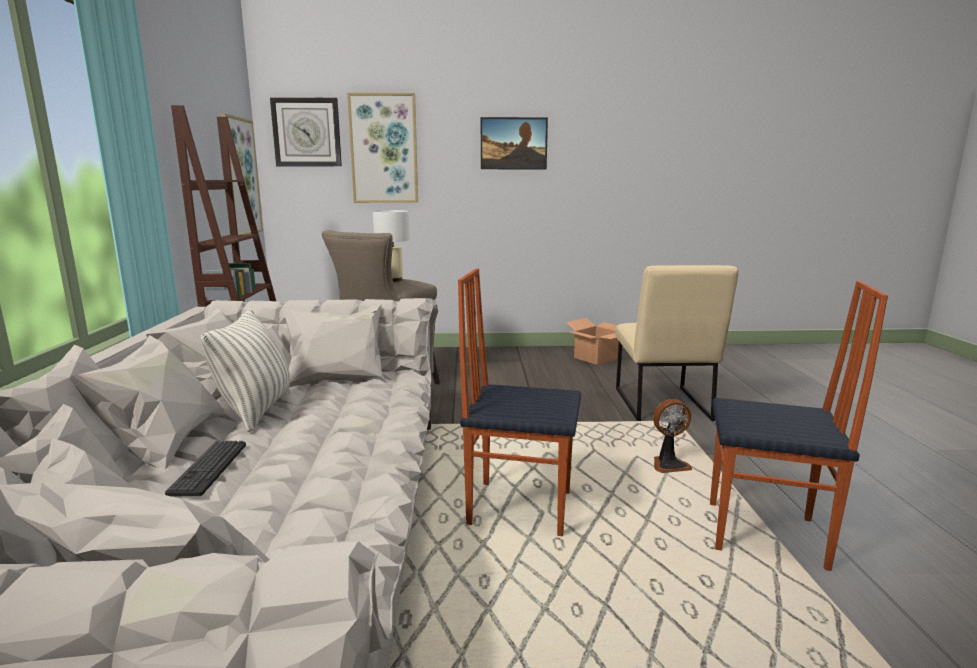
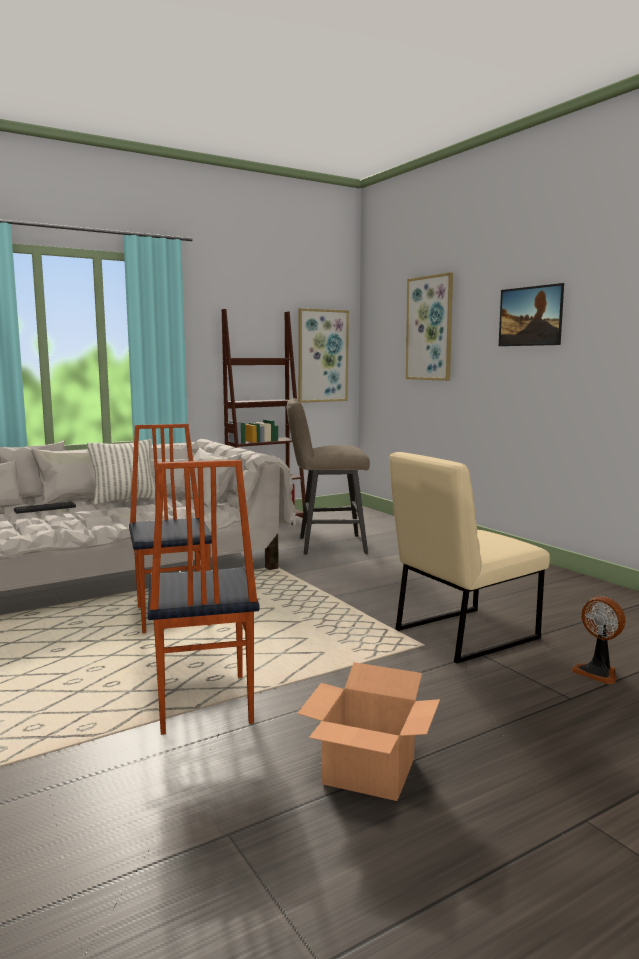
camera: 60 degrees right, 5 degrees down
(307, 132) = (385, 317): wall clock -> none
(393, 280) = (337, 446): white table lamp -> none
(596, 358) = (560, 588): cardboard box -> cardboard box (370, 771)
(668, 465) = (305, 653): fan -> fan (598, 672)

